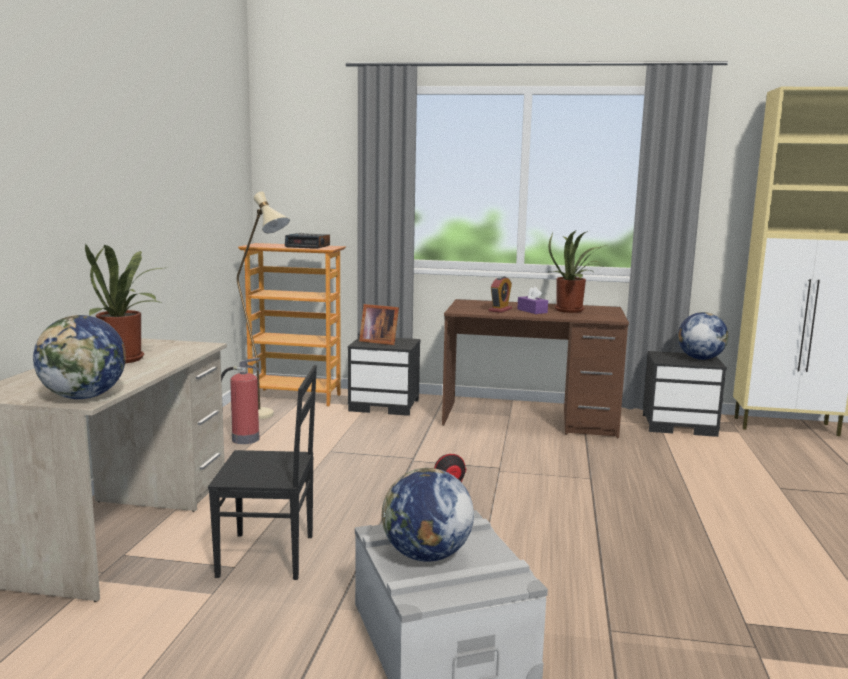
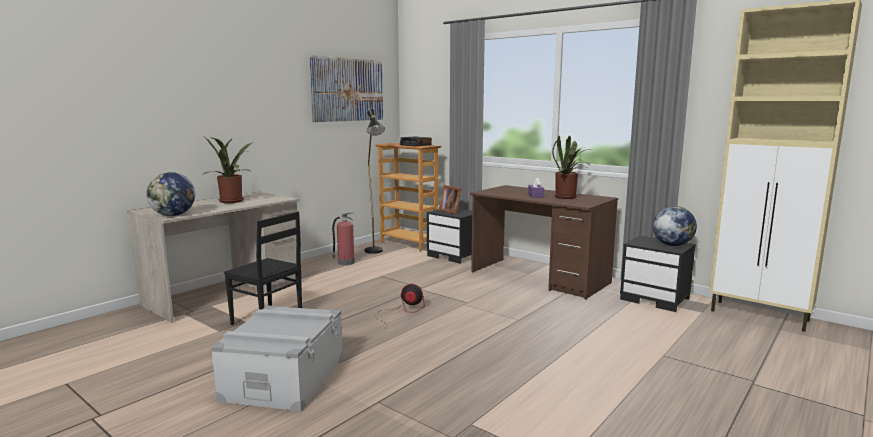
camera: 30 degrees right, 0 degrees up
(205, 159) = (347, 89): none -> picture
(266, 417) = (375, 252): beige floor lamp -> black floor lamp
(426, 556) = (272, 325): globe -> none
(500, 310) = (514, 193): alarm clock -> none

